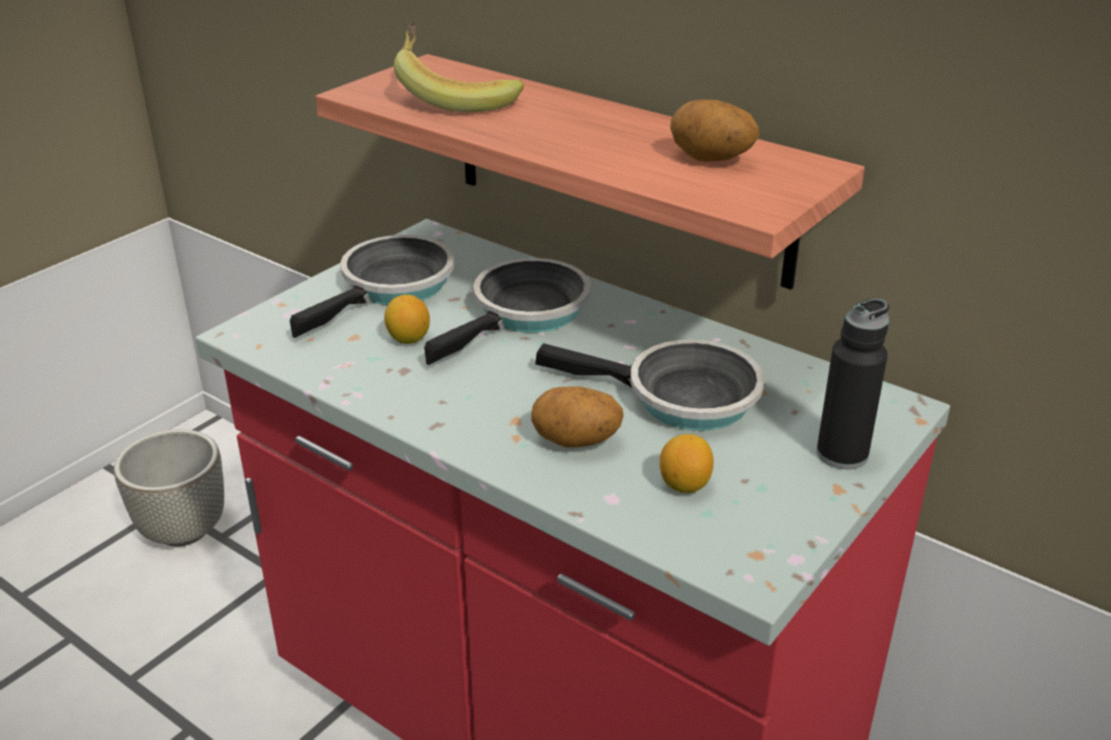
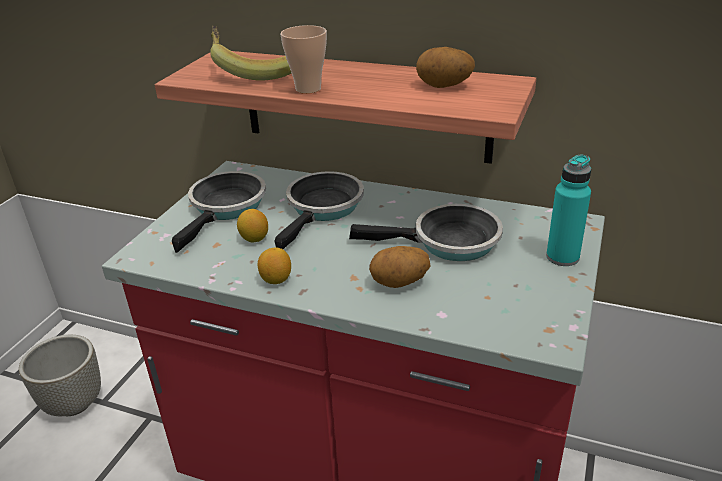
camera: 15 degrees left, 0 degrees up
(514, 134) = (308, 89): none -> cup
(684, 485) = (481, 296): lemon -> lemon (276, 279)
(842, 454) = (562, 257): black bottle -> turquoise bottle

